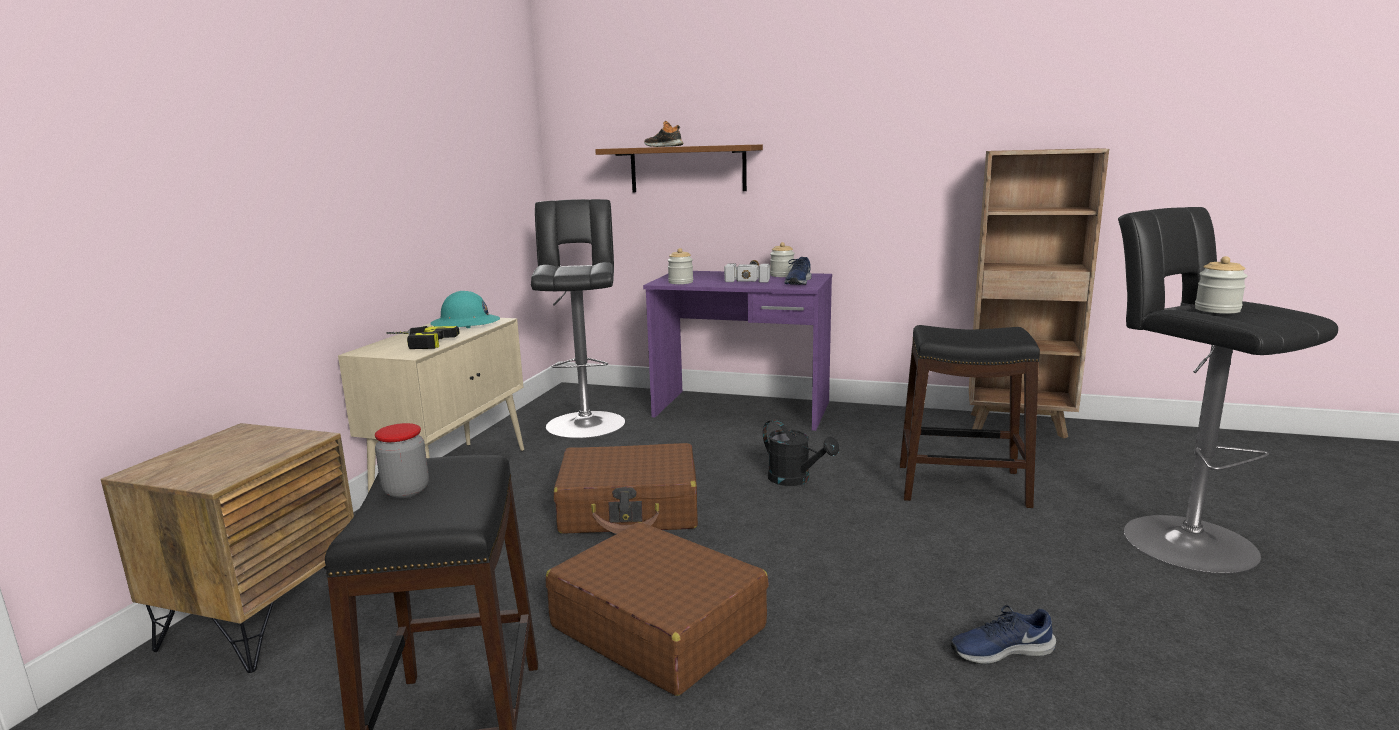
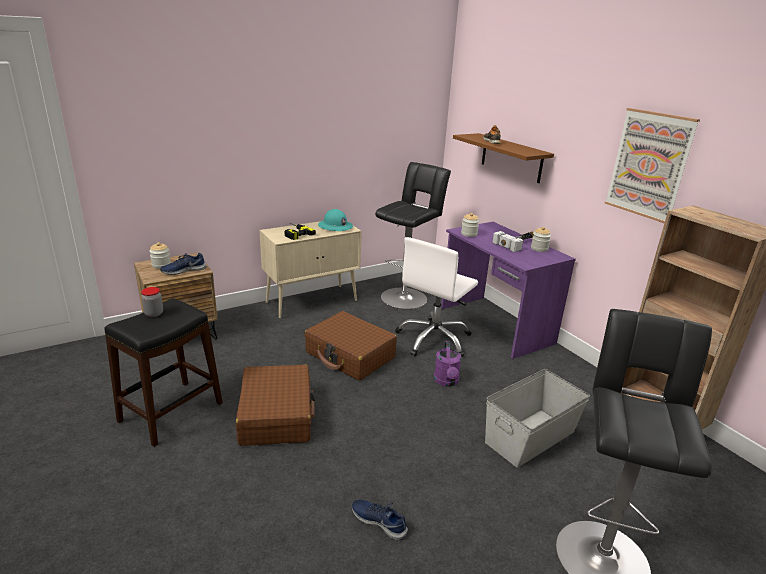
camera: 40 degrees right, 10 degrees up
(702, 448) = (434, 339): none -> white office chair
(795, 480) = (447, 382): black watering can -> purple watering can
(798, 282) = (532, 259): blue shoe -> blue shoe (183, 270)
(909, 122) = (649, 165): none -> picture
(961, 485) = (531, 437): black stool -> grey storage box
(1217, 310) = (648, 409): jar -> jar (161, 265)

